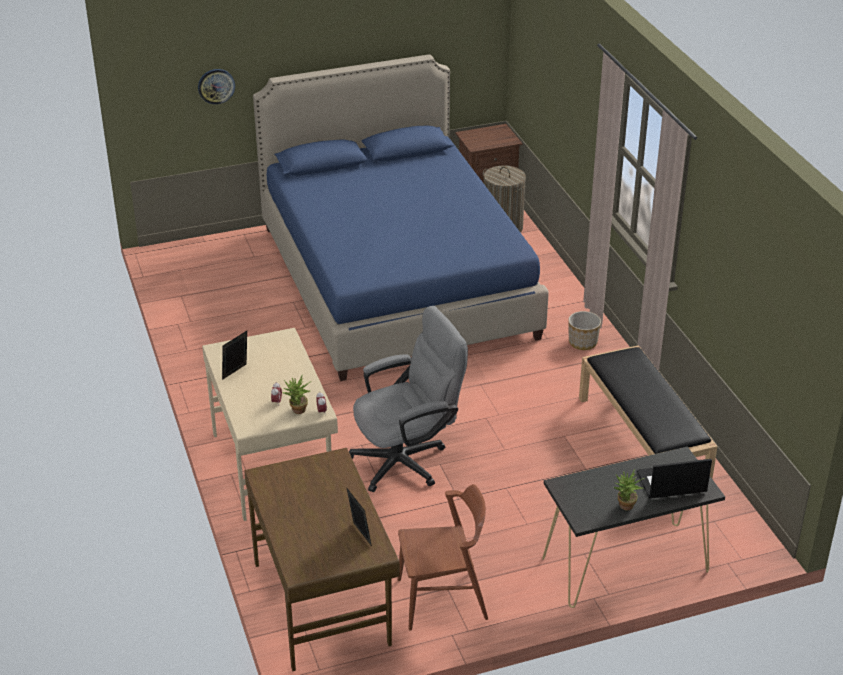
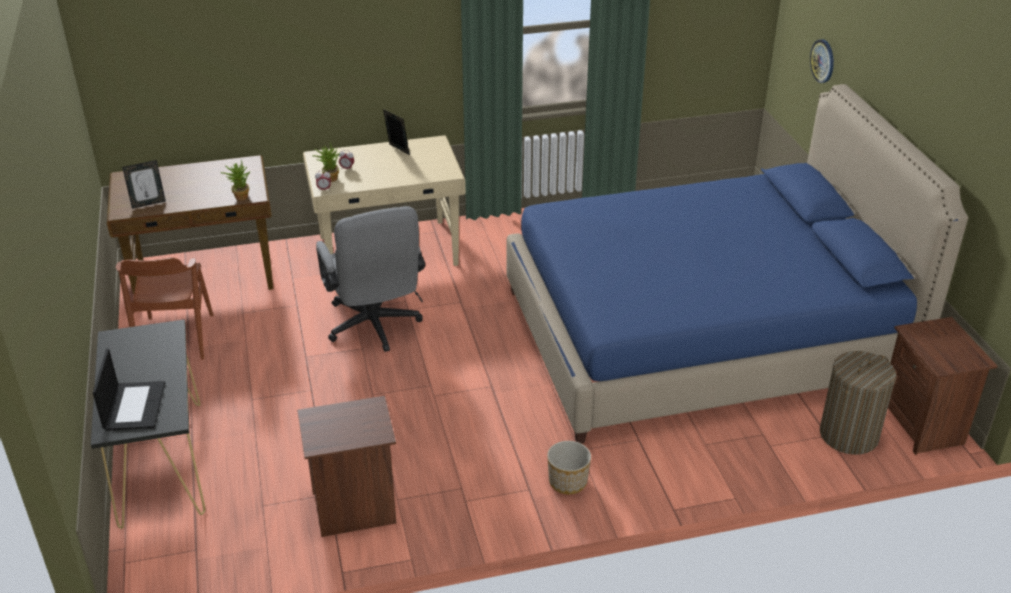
camera: 95 degrees right, 0 degrees up
(625, 507) = (115, 367): potted plant -> potted plant (239, 196)
(643, 442) = (355, 509): black bench -> brown nightstand

